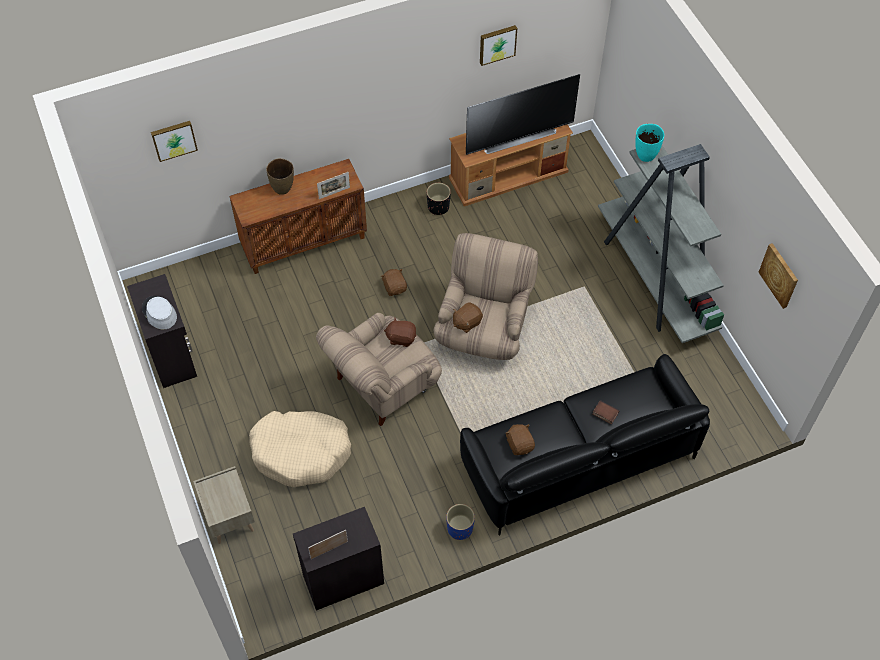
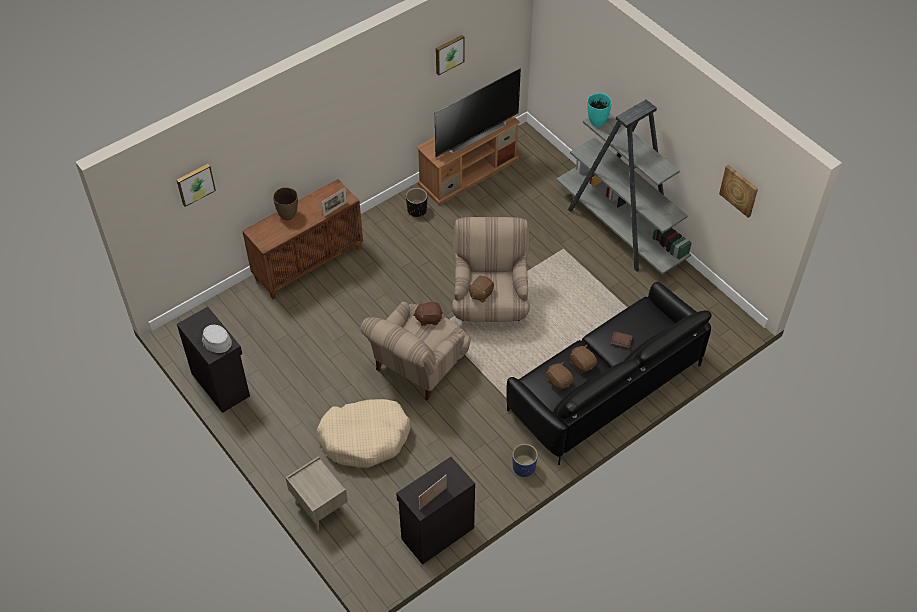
camera: 15 degrees left, 5 degrees down
(395, 287) = (401, 284): brown plush toy -> brown plush toy (582, 364)

